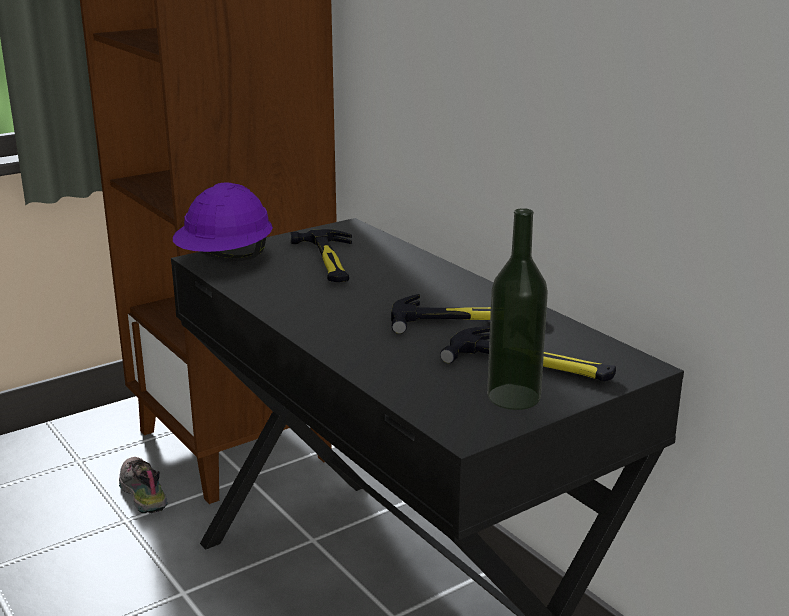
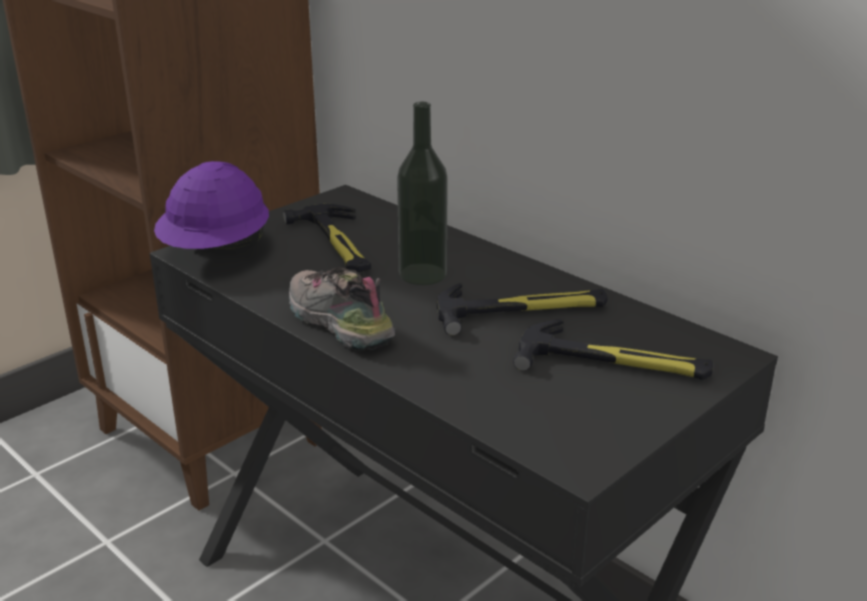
camera: 10 degrees left, 5 degrees up
(141, 493) = (117, 505): shoe -> shoe (335, 323)
(513, 397) = (613, 409): bottle -> bottle (422, 274)

